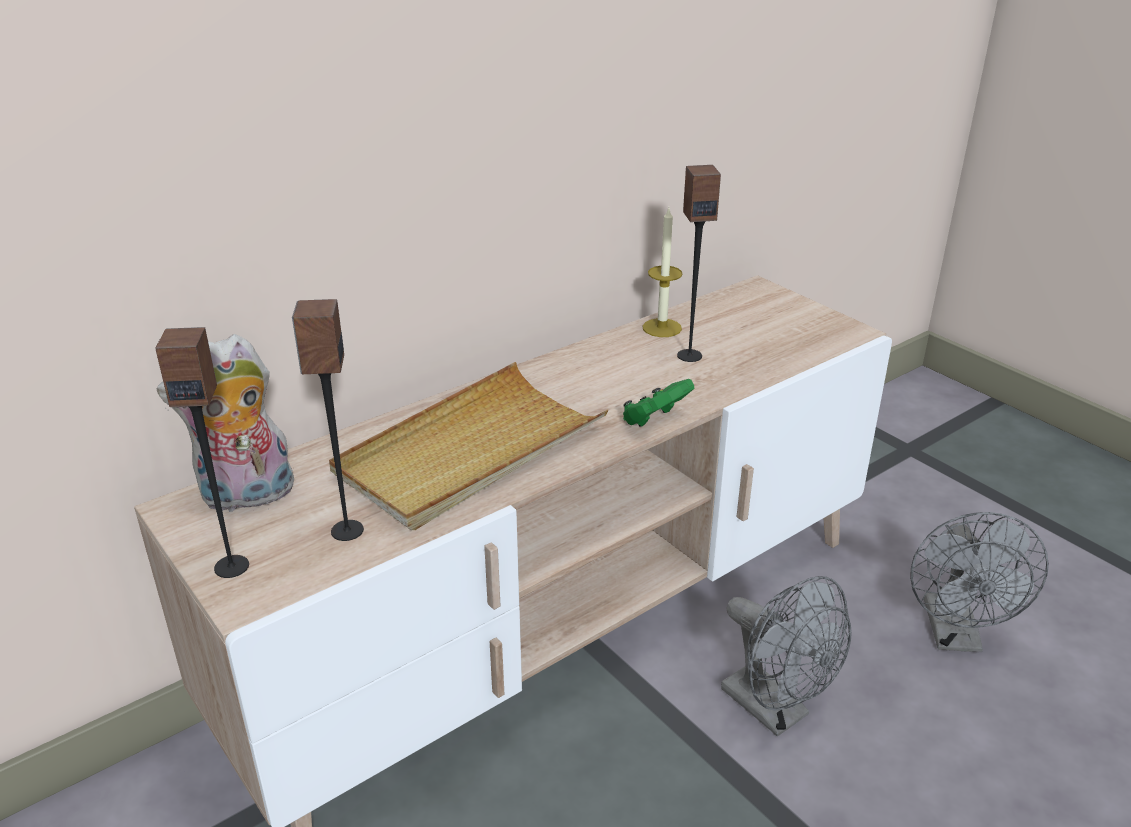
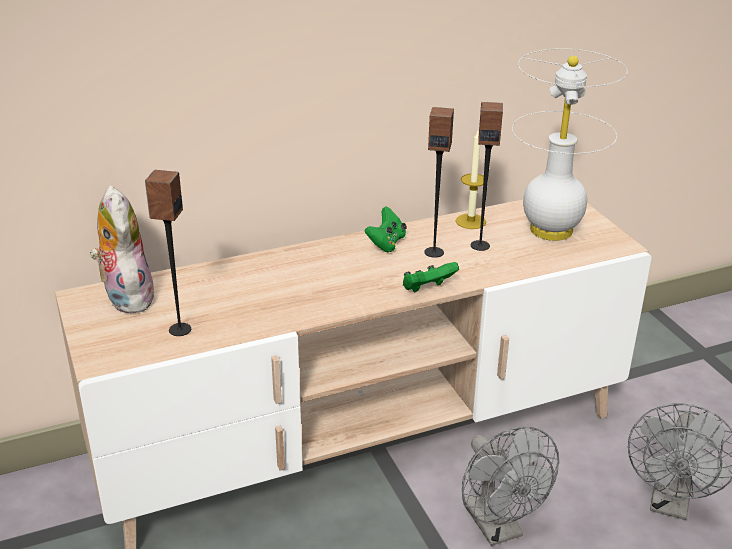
camera: 15 degrees right, 0 degrees up
(232, 566) = (99, 339): speaker -> speaker (434, 252)
(246, 497) = (125, 297): plush toy -> plush toy turned 75 degrees clockwise
(470, 451) = (285, 290): beige tray -> none
(572, 370) = (386, 243): none -> green game controller
(764, 325) = (552, 230): none -> white table lamp

